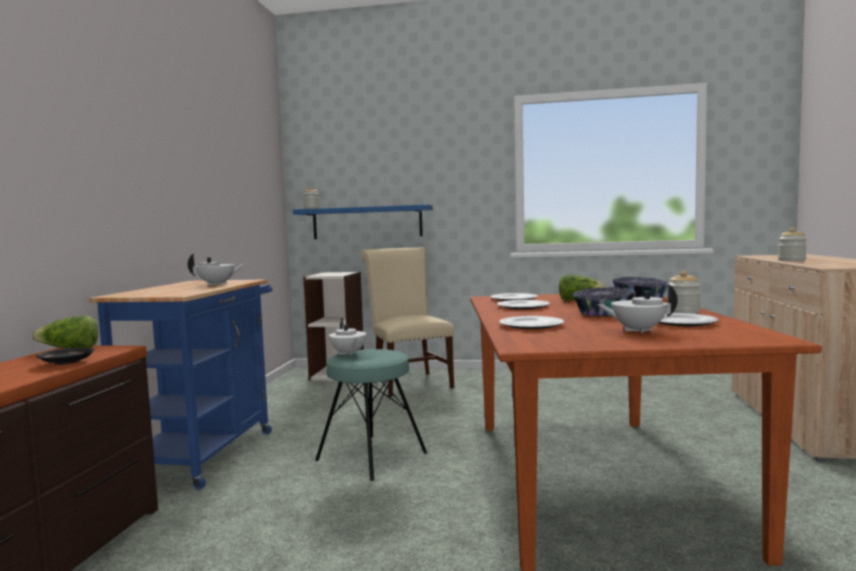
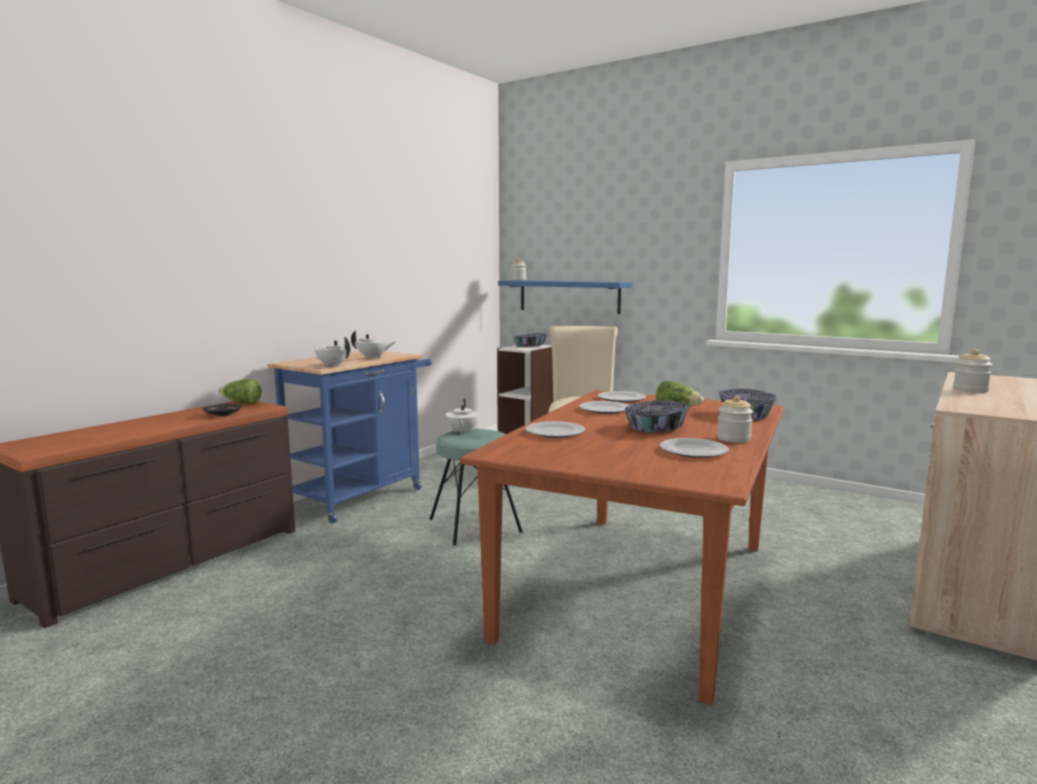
camera: 25 degrees right, 5 degrees up
(333, 273) = (529, 346): none -> bowl
(637, 330) = (625, 453): white teapot -> white teapot (333, 365)

